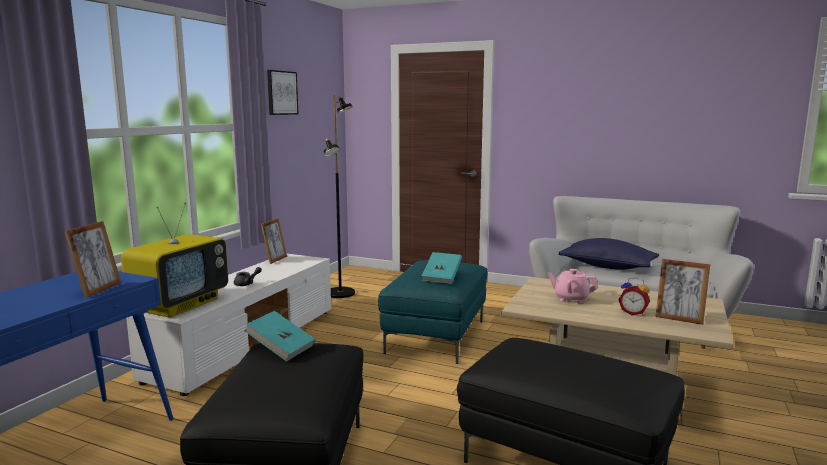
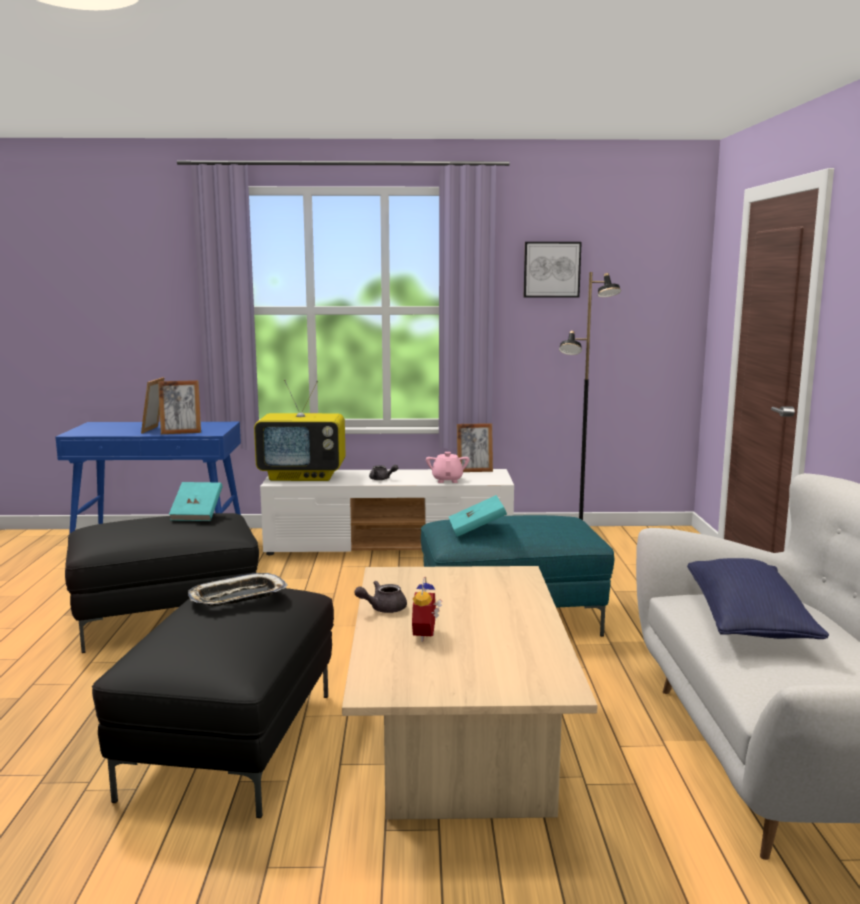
camera: 65 degrees right, 0 degrees up
(536, 353) = (237, 597): none -> tray
(571, 299) = (453, 595): pink teapot -> pink teapot (447, 480)
(586, 316) = (383, 609): none -> grey teapot
(679, 319) = (430, 667): picture frame -> picture frame (154, 430)

